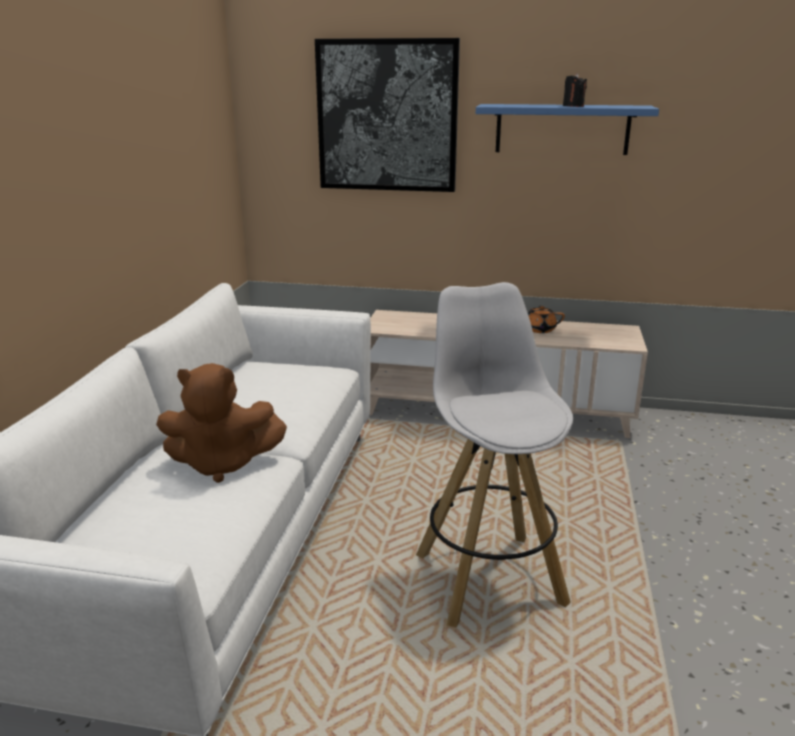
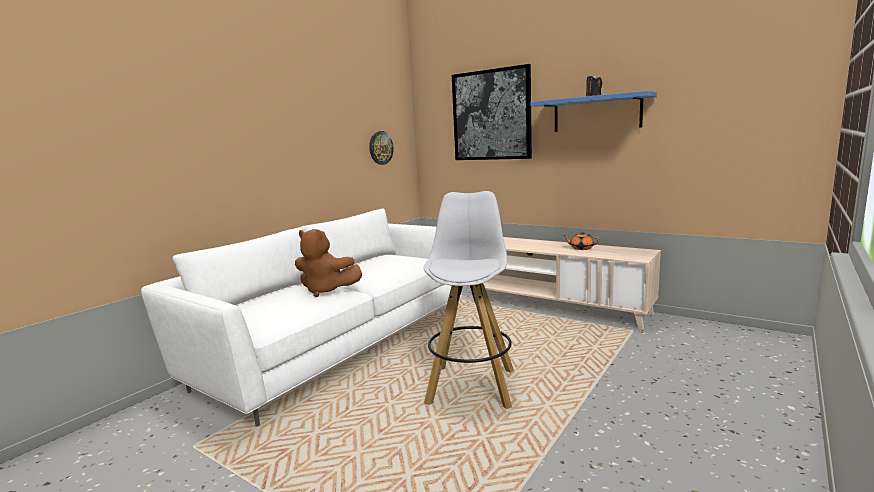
camera: 25 degrees right, 10 degrees down
(198, 168) = (380, 147): none -> wall clock

